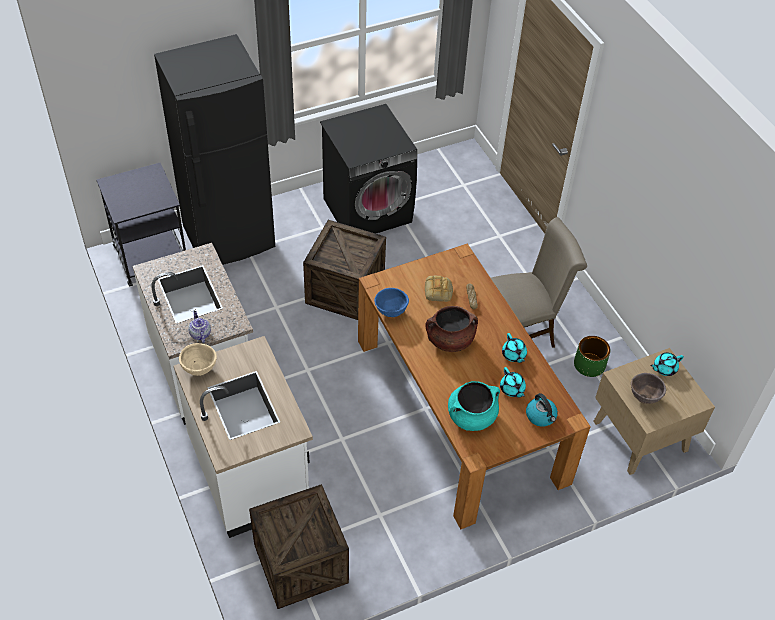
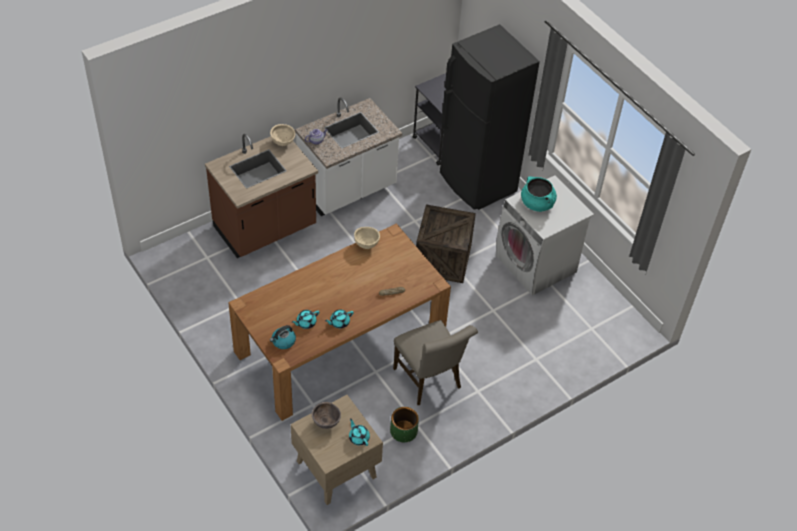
camera: 80 degrees right, 0 degrees up
(250, 472) = (265, 229): white counter -> brown counter
(301, 563) = (198, 265): crate -> none
(368, 209) = (537, 264): black washing machine -> white washing machine
(391, 312) = (366, 245): blue bowl -> beige bowl
(438, 291) = (394, 272): bread -> none
(450, 340) = (345, 282): brown cooking pot -> none
(471, 416) = (277, 300): turquoise cooking pot -> turquoise cooking pot (537, 204)

